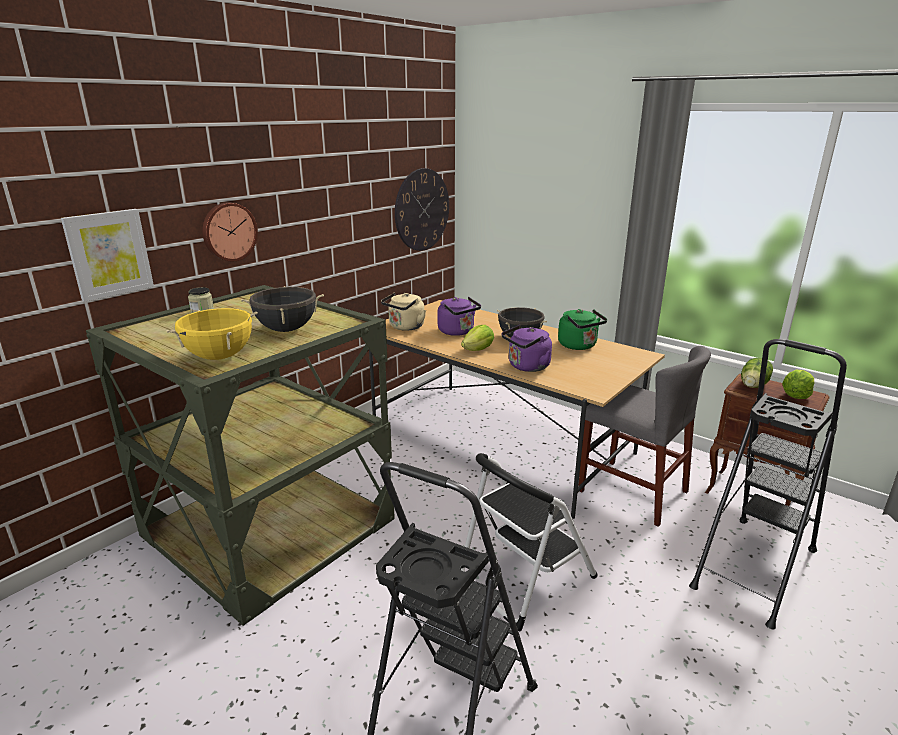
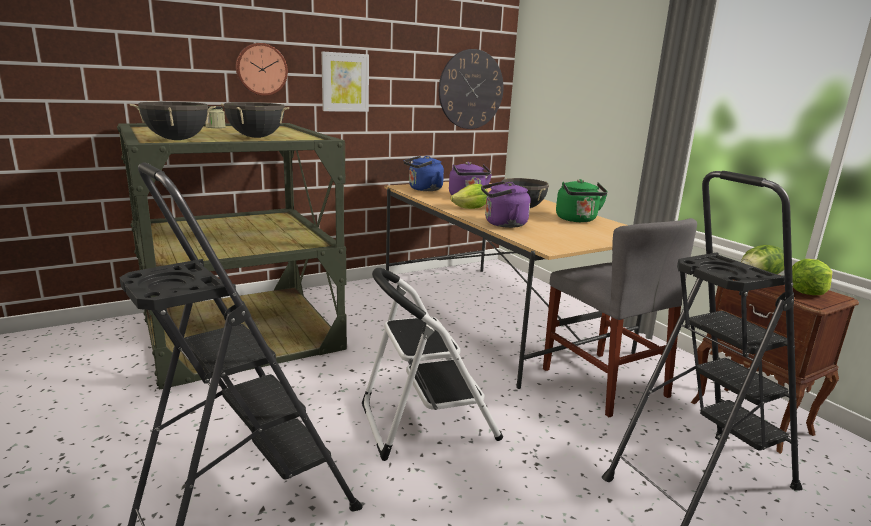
camera: 20 degrees right, 5 degrees down
(109, 253) = (148, 66): picture -> picture (345, 82)
(220, 357) = (177, 140): yellow cooking pot -> black cooking pot
(405, 327) = (423, 189): beige kettle -> blue kettle

